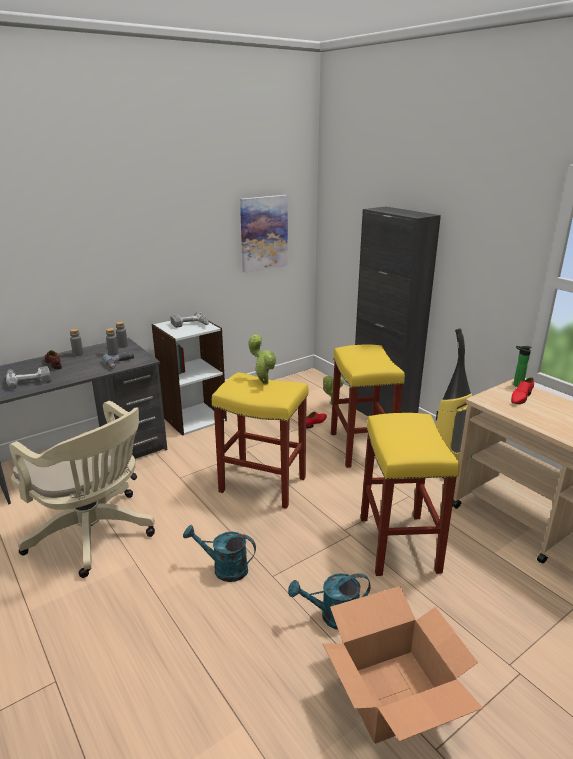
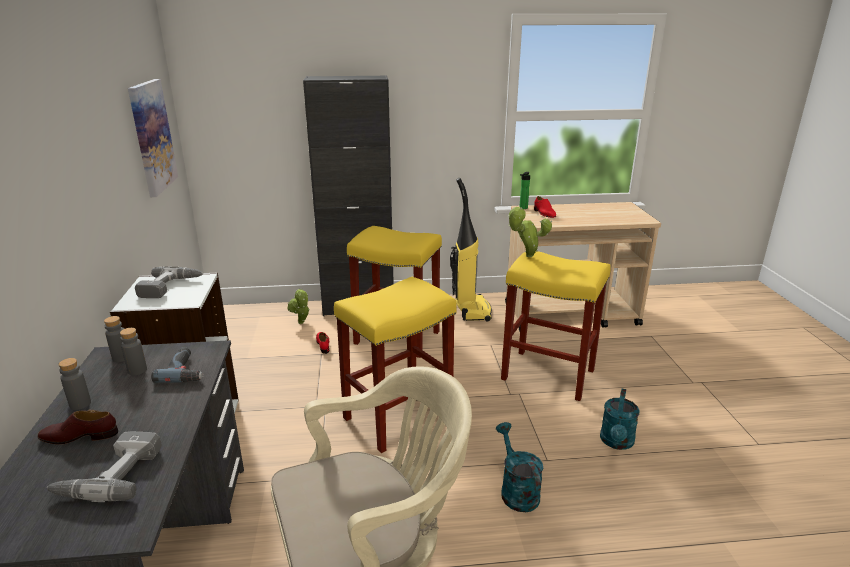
camera: 60 degrees left, 0 degrees up
(224, 568) = (516, 490): turquoise watering can -> turquoise watering can turned 120 degrees clockwise
(263, 382) = (385, 293): potted plant -> potted plant (526, 256)
(395, 695) = (708, 443): cardboard box -> none

